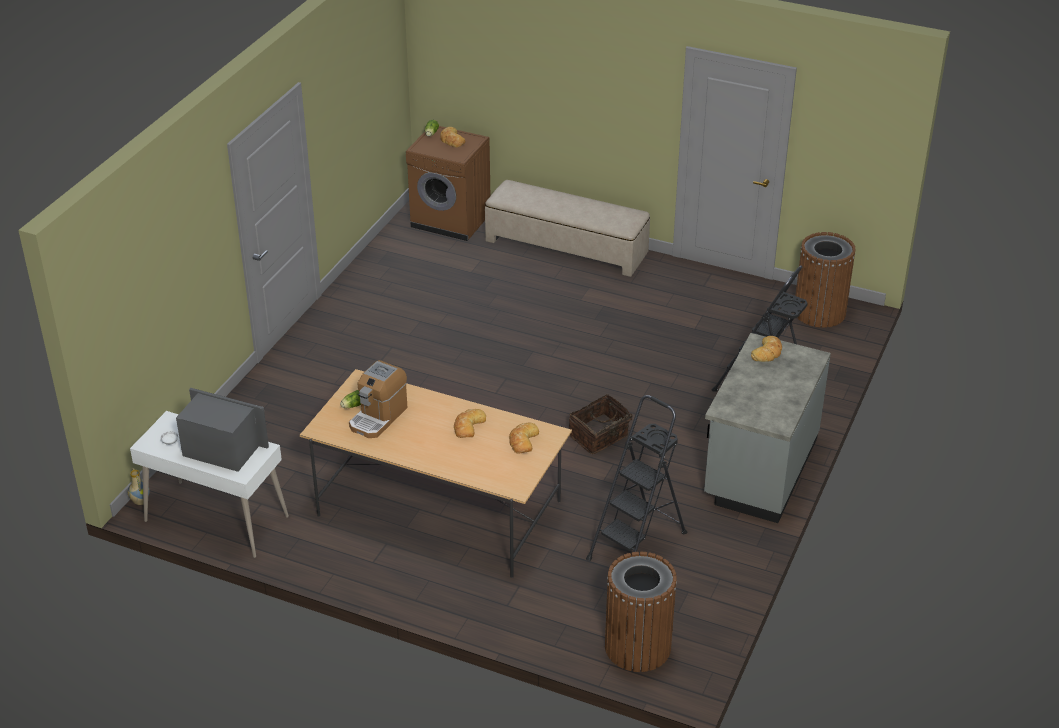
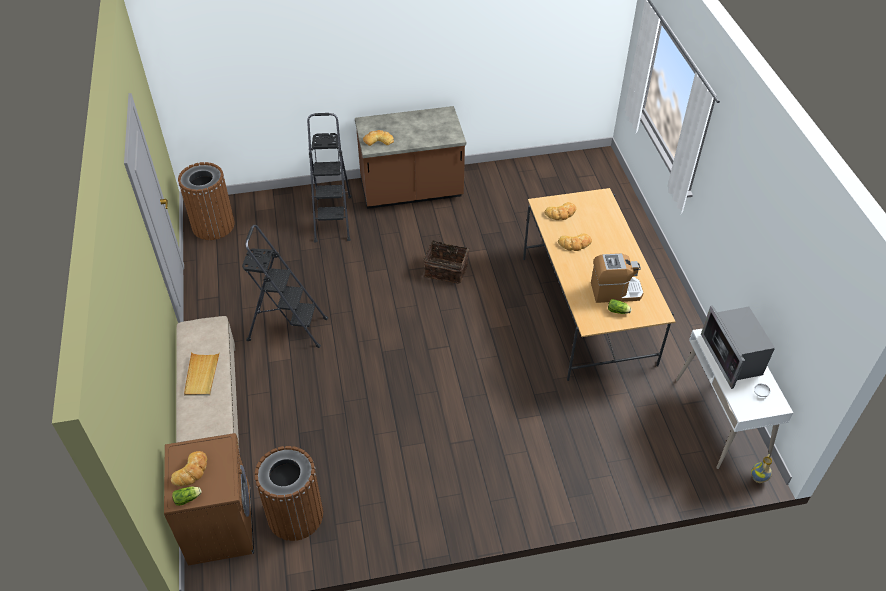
camera: 125 degrees left, 10 degrees up
(572, 206) = (202, 375): none -> beige tray
(638, 544) = (524, 211): step ladder -> step ladder (286, 328)
(638, 647) = (597, 179): brown trash can -> brown trash can (295, 515)
(759, 469) = (411, 191): grey counter -> brown counter

